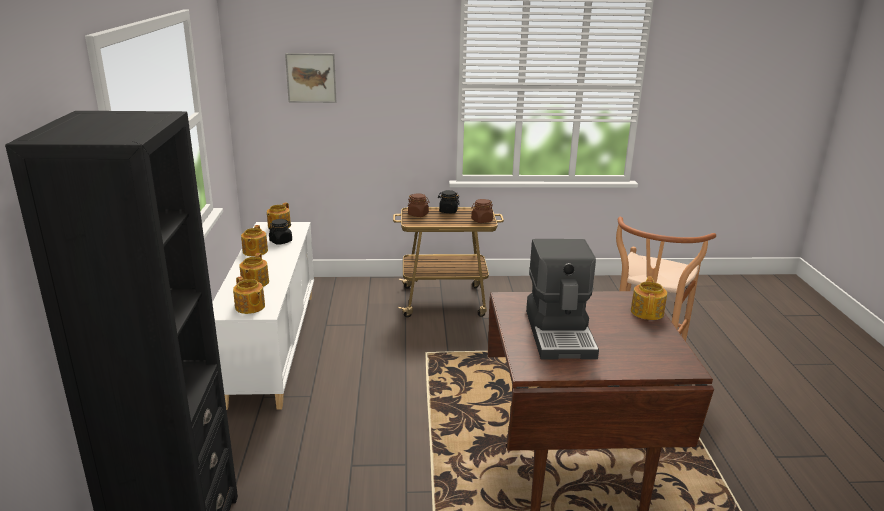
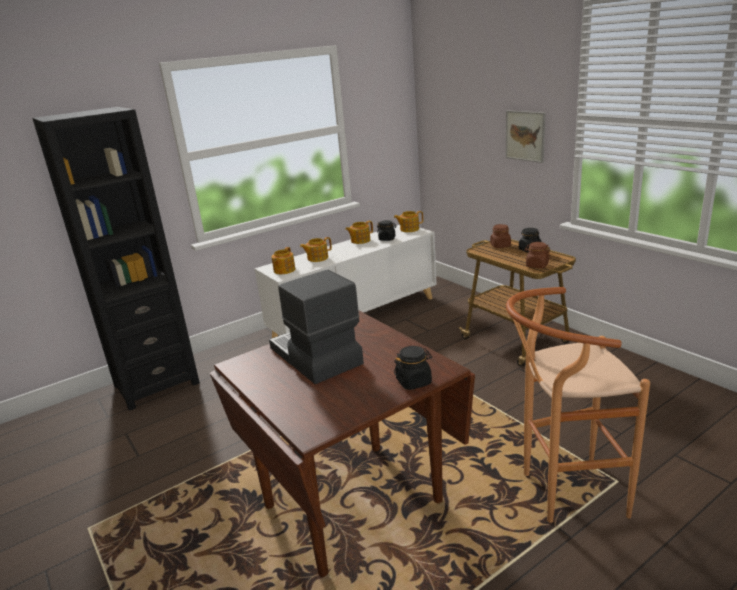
camera: 60 degrees right, 0 degrees up
(311, 78) = (463, 104): picture -> picture (525, 136)
(561, 333) = (314, 357): coffee machine -> coffee machine turned 90 degrees clockwise
(647, 312) = (414, 382): teapot -> black jar

